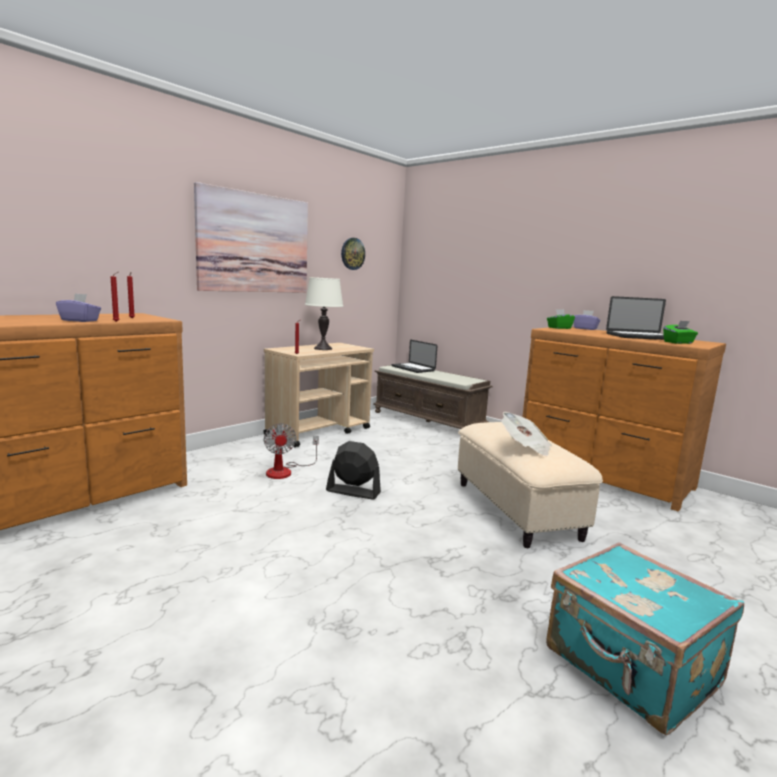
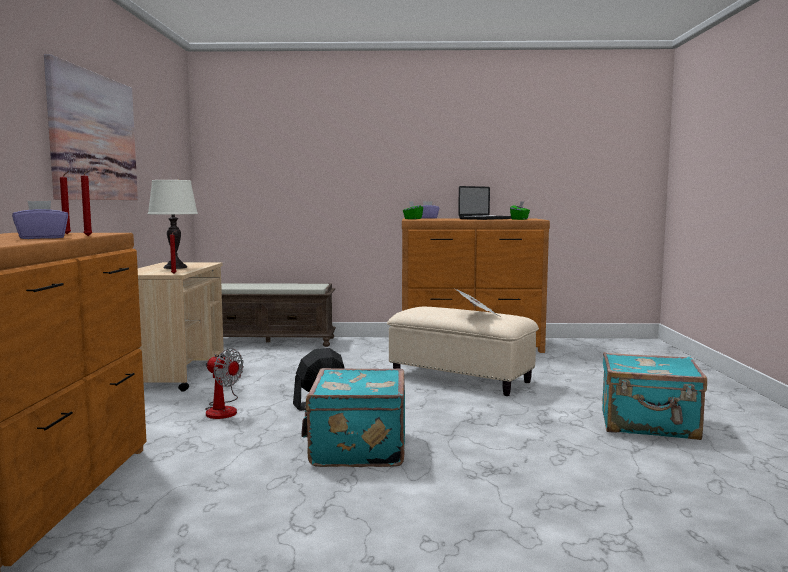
camera: 40 degrees left, 5 degrees down
(292, 544) = (356, 448): none -> turquoise suitcase
(352, 253) = (162, 152): wall clock -> none
(413, 368) = (237, 285): laptop -> none

